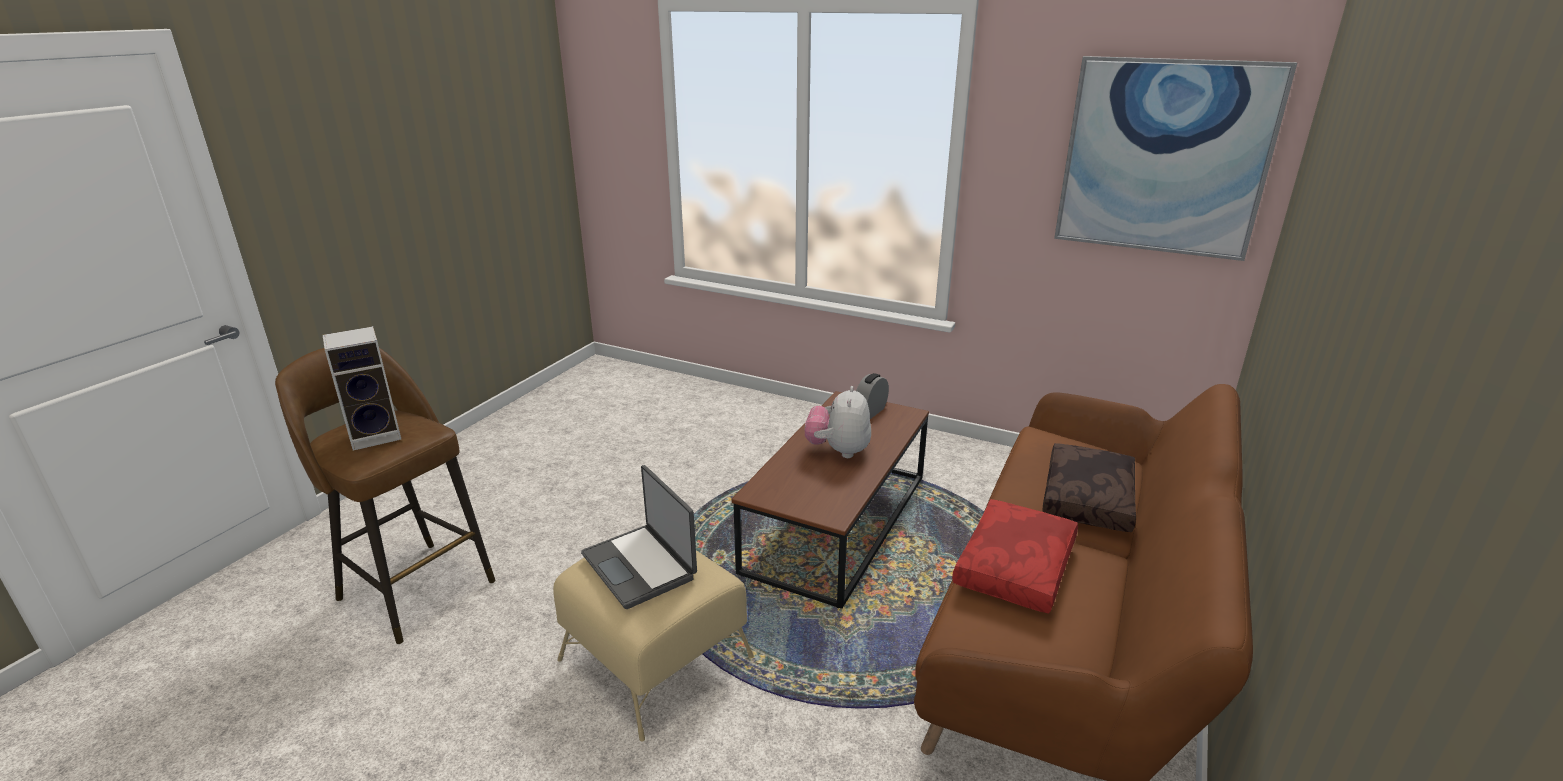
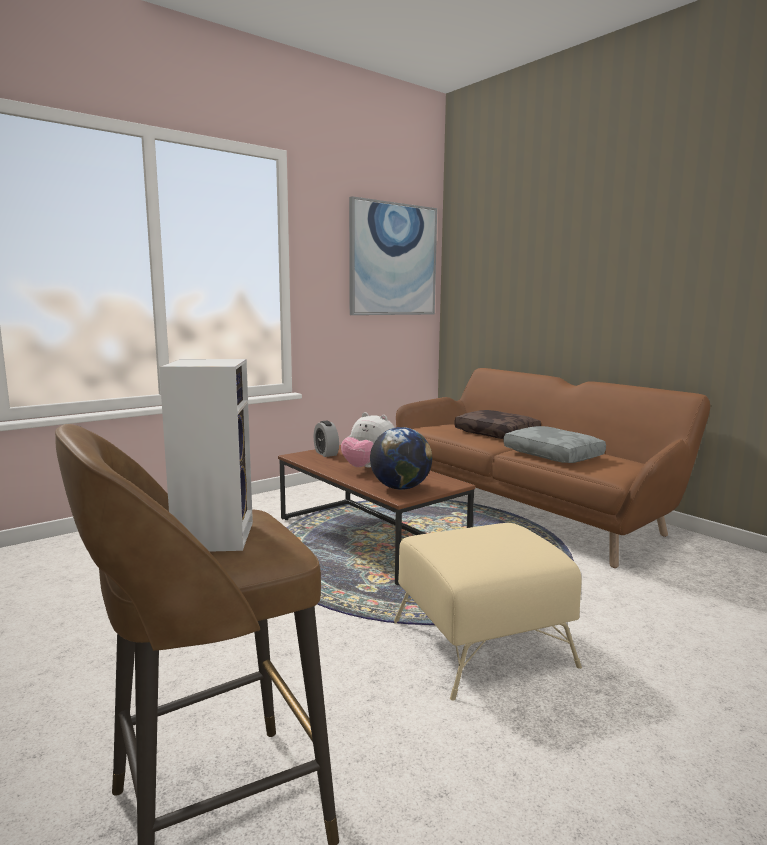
camera: 65 degrees left, 15 degrees down
(640, 566) = (479, 542): laptop -> none
(787, 486) = (400, 488): none -> globe
(1017, 568) = (554, 455): red pillow -> grey pillow

